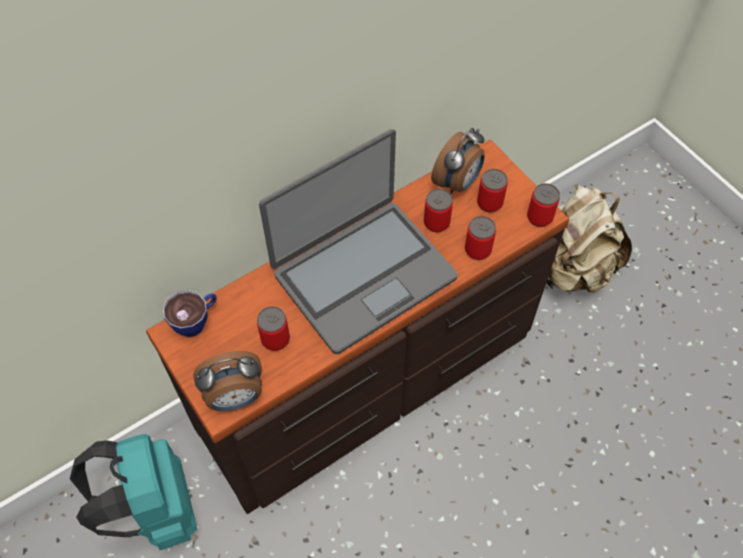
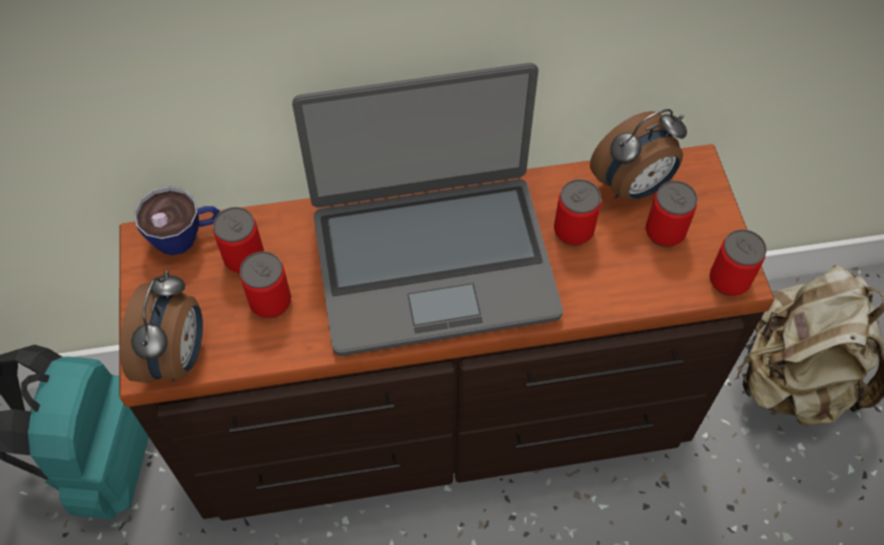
camera: 25 degrees right, 0 degrees up
(235, 397) = (177, 357): alarm clock -> alarm clock turned 90 degrees counterclockwise
(477, 250) = (612, 291): can -> can (244, 258)

